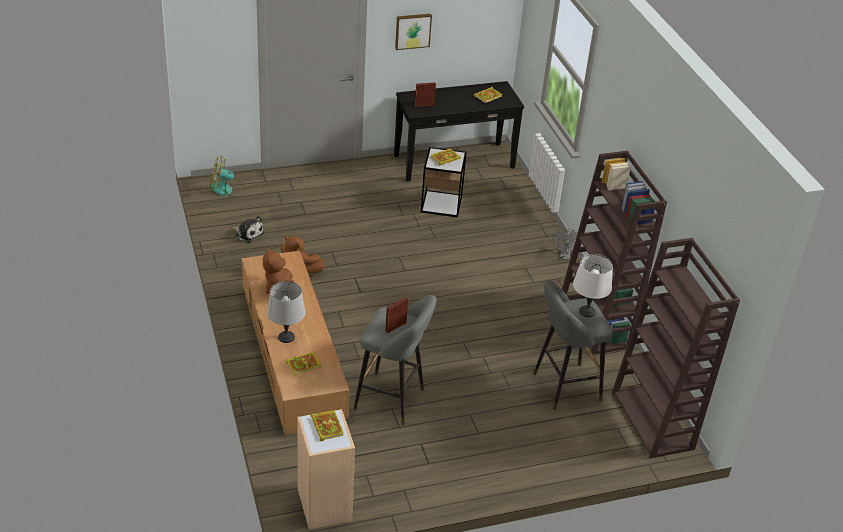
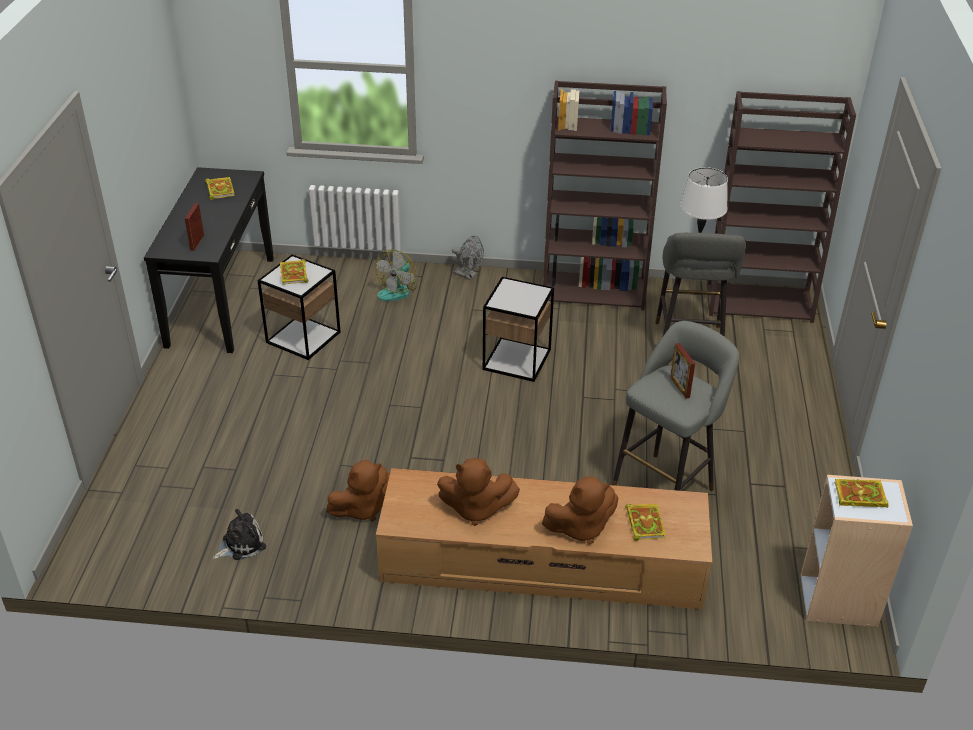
camera: 65 degrees left, 0 degrees up
(227, 190) = (110, 543): fan -> fan (397, 290)
(286, 337) = (580, 528): grey table lamp -> brown plush toy
(412, 30) = (128, 156): picture -> none
(483, 301) = (516, 359): none -> side table

